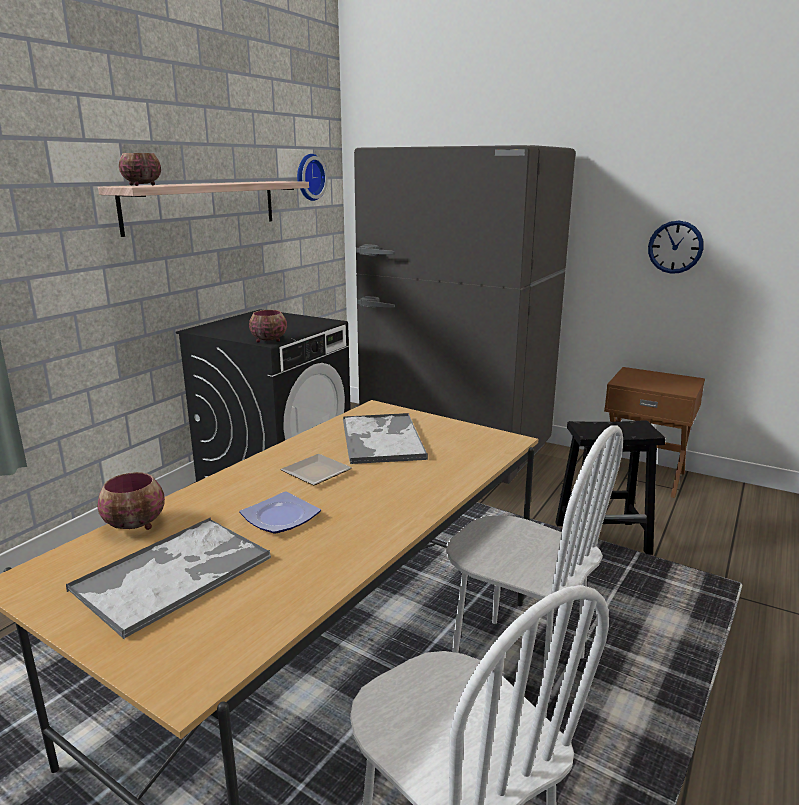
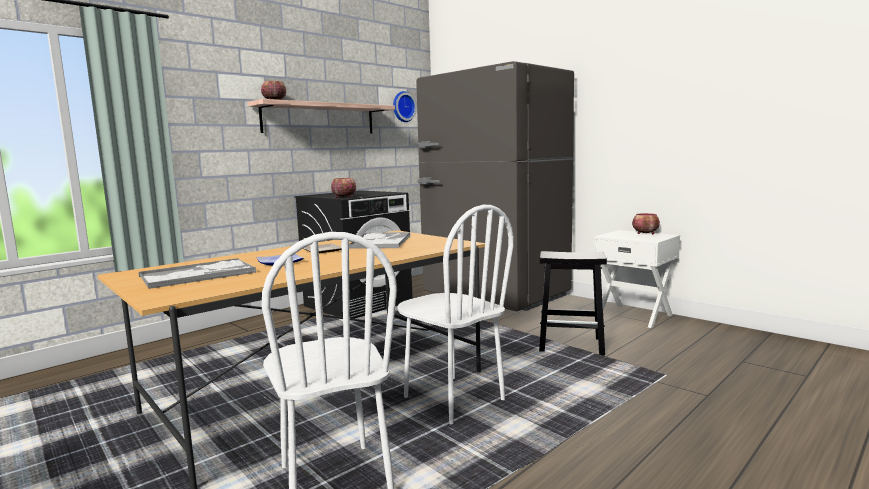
camera: 15 degrees right, 10 degrees down
(136, 525) = (199, 262): bowl -> bowl (646, 233)
(643, 476) = (634, 315): brown nightstand -> white nightstand
(675, 247) = (649, 134): wall clock -> none

